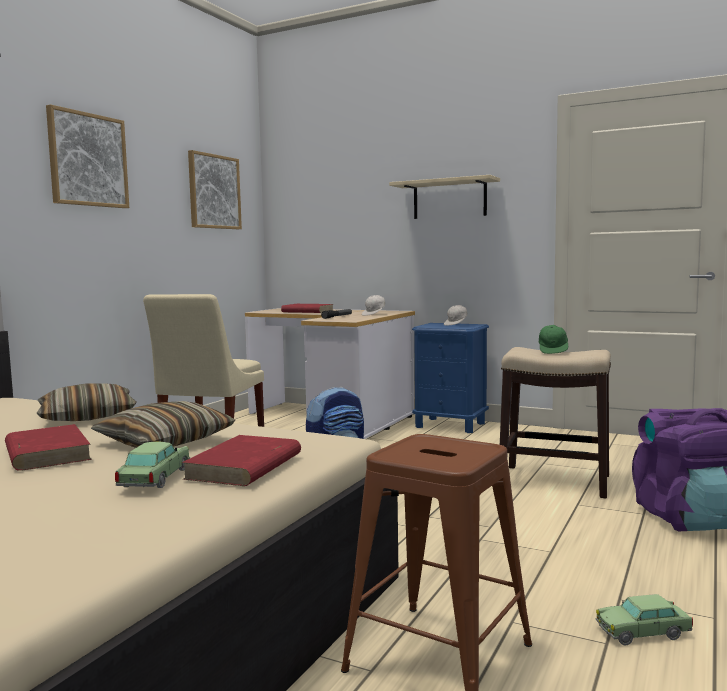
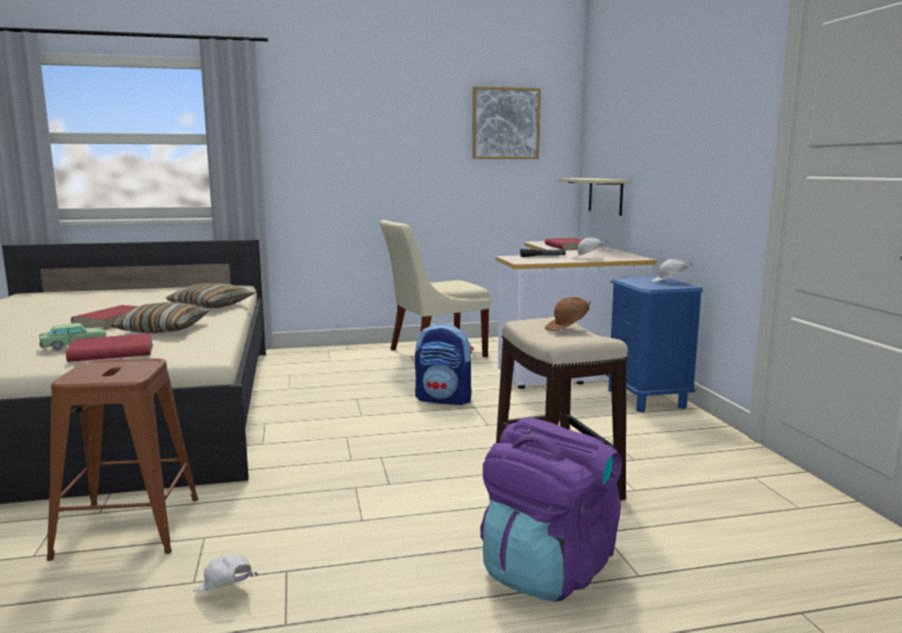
camera: 50 degrees right, 5 degrees up
(88, 160) = (357, 107): picture -> none
(449, 199) = (691, 126): beige shelf -> beige shelf (605, 196)
(553, 351) = (568, 328): green cap -> brown cap
(643, 632) = (225, 594): toy car -> white cap

